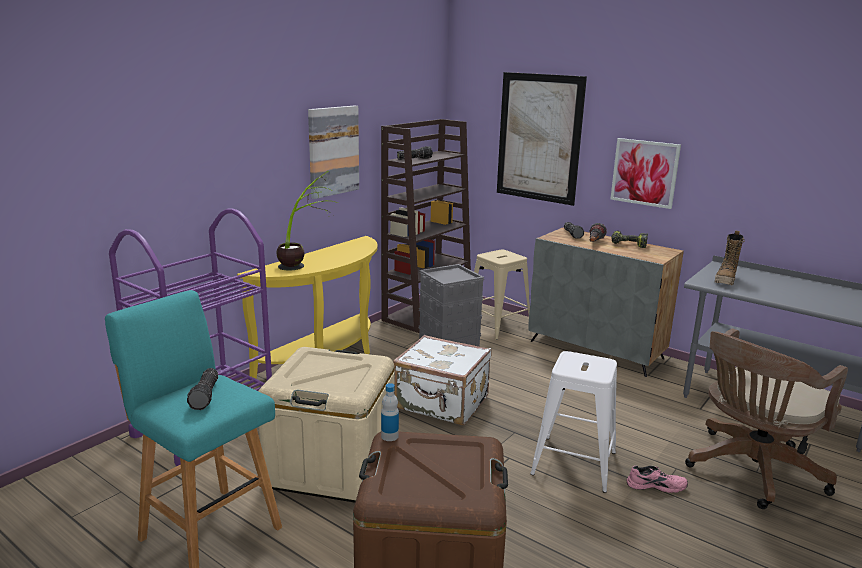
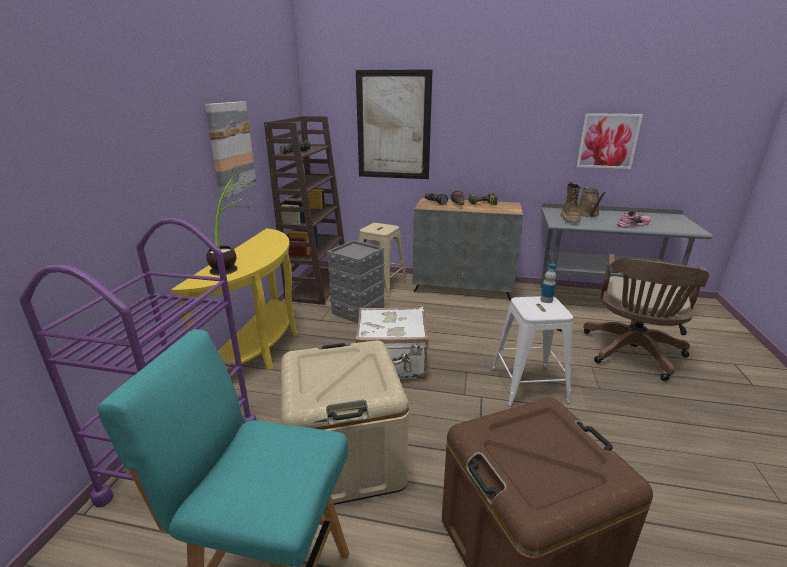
camera: 25 degrees left, 5 degrees up
(206, 396) = (268, 460): flashlight -> none
(389, 436) = (470, 430): bottle -> bottle (546, 300)
(644, 172) = (486, 146): picture -> picture (608, 141)
(655, 485) = (592, 385): pink shoe -> pink shoe (632, 224)
(764, 279) = (588, 214): none -> brown watering can

